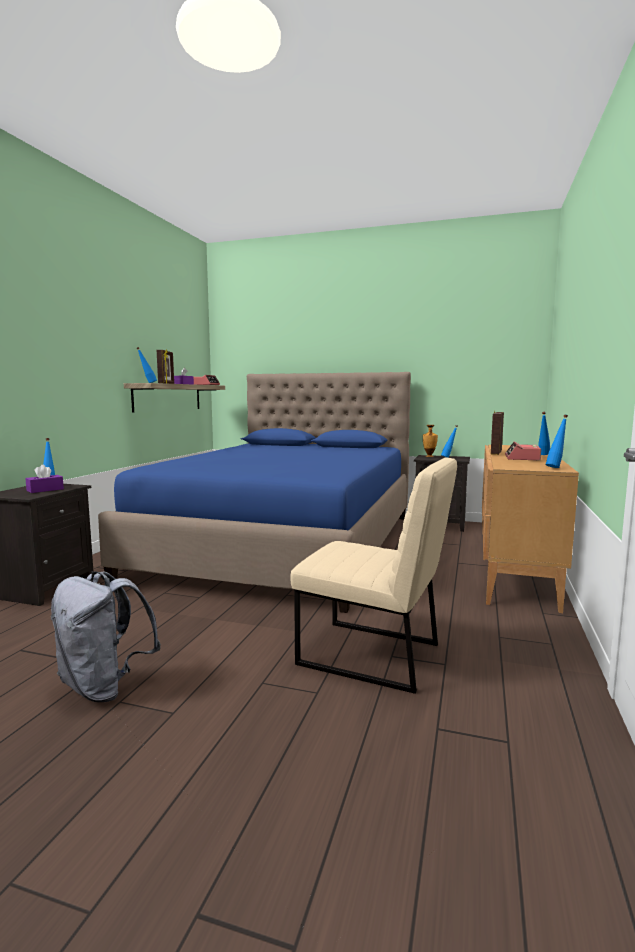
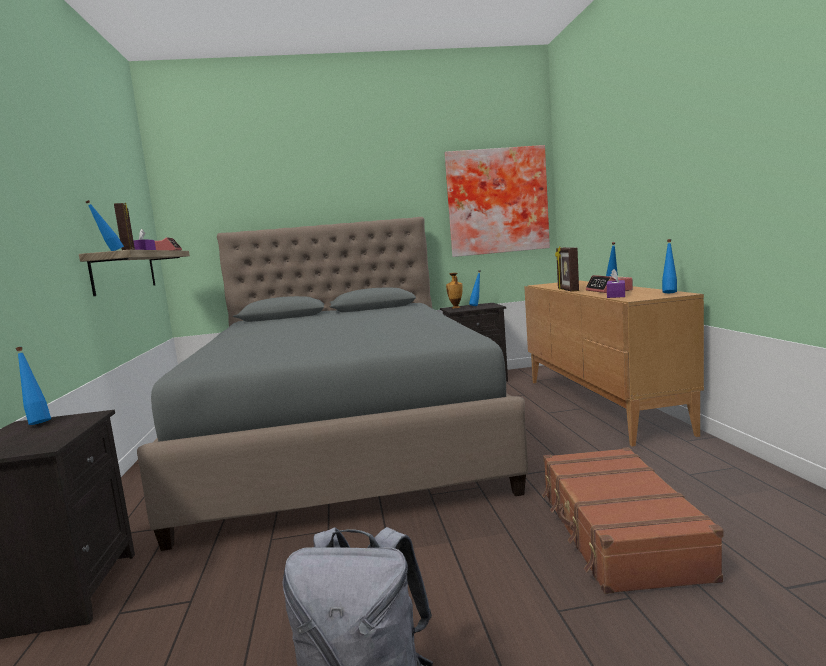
camera: 25 degrees left, 0 degrees up
(45, 490) = (49, 431): purple tissue box -> purple tissue box (616, 295)
(286, 543) = (345, 435): blue bed -> grey bed
(373, 655) = (617, 532): beige chair -> brown suitcase
(486, 362) = (496, 201): none -> picture

